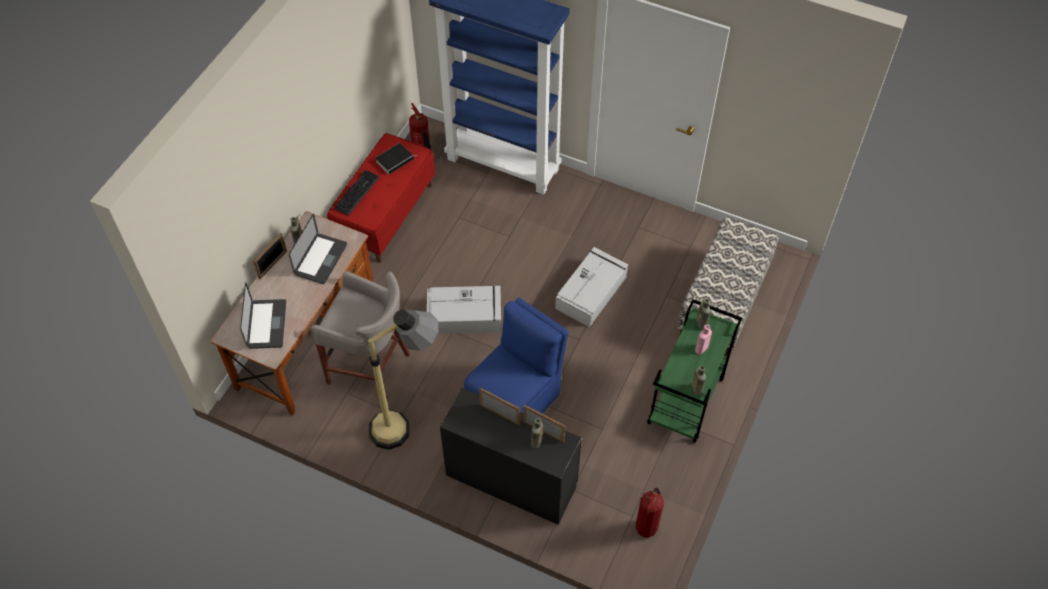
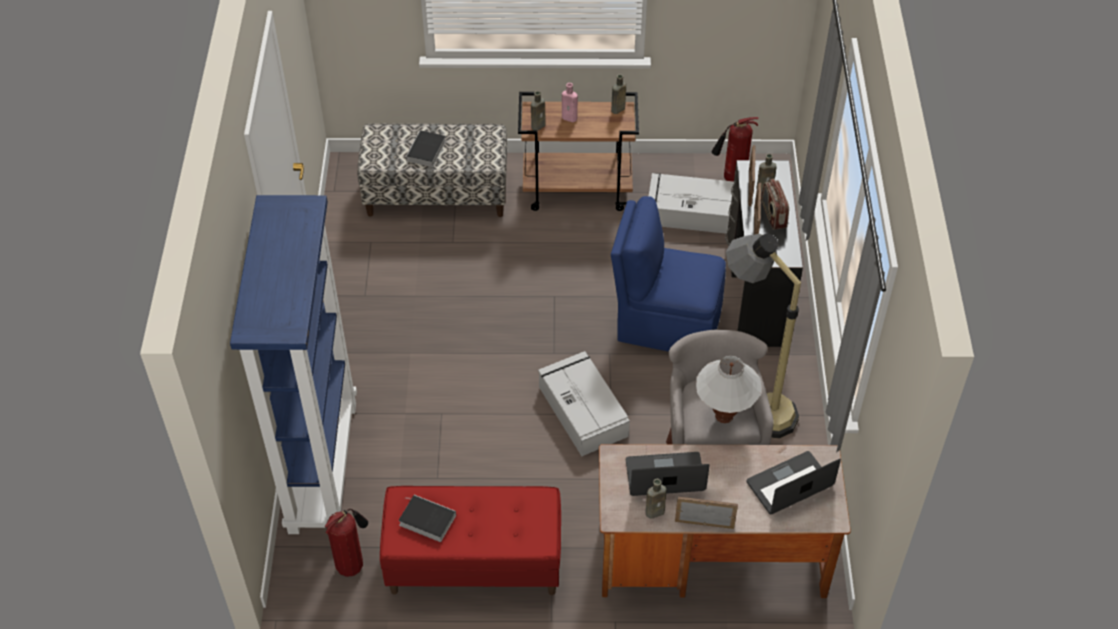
camera: 115 degrees left, 5 degrees down
(343, 312) = (723, 416): none -> white table lamp
(356, 192) = (505, 538): keyboard -> none
(505, 433) = (773, 215): none -> radio
(591, 292) = (482, 307): grey storage box -> grey storage box (689, 212)
(686, 401) = (578, 190): green cart -> brown cart
(727, 263) = (426, 152): none -> book

